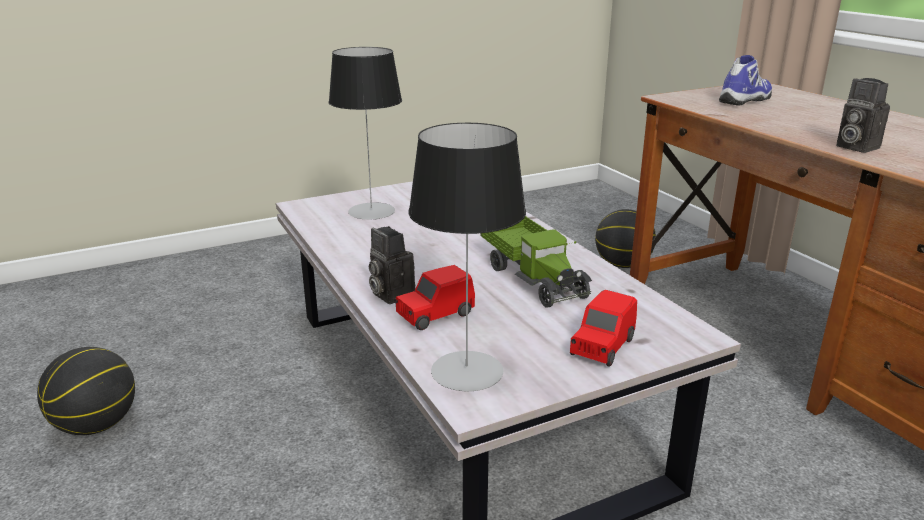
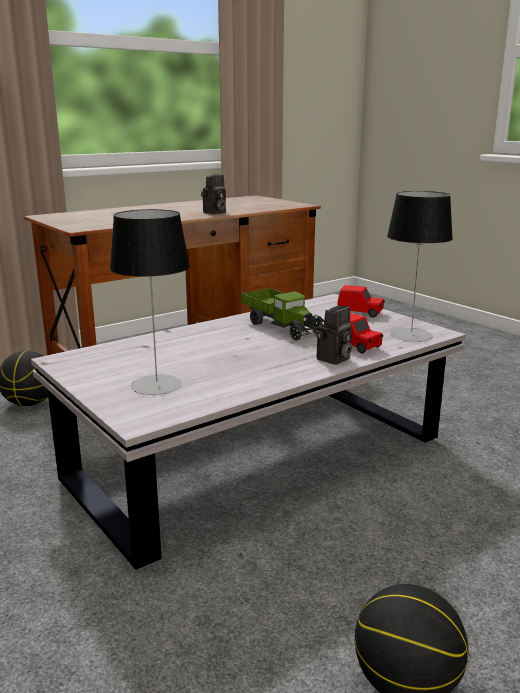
camera: 100 degrees left, 5 degrees down
(533, 277) = (282, 326): toy truck -> toy truck turned 90 degrees clockwise
(746, 100) = (96, 219): shoe -> none

